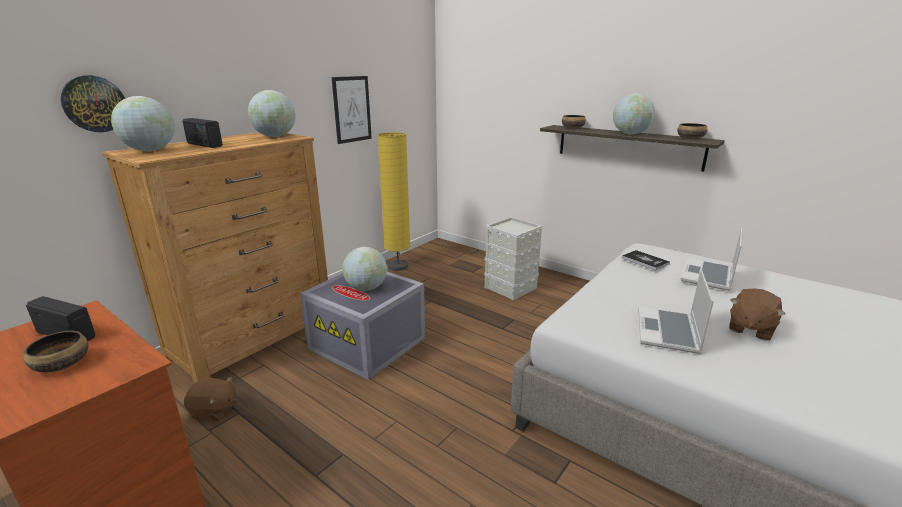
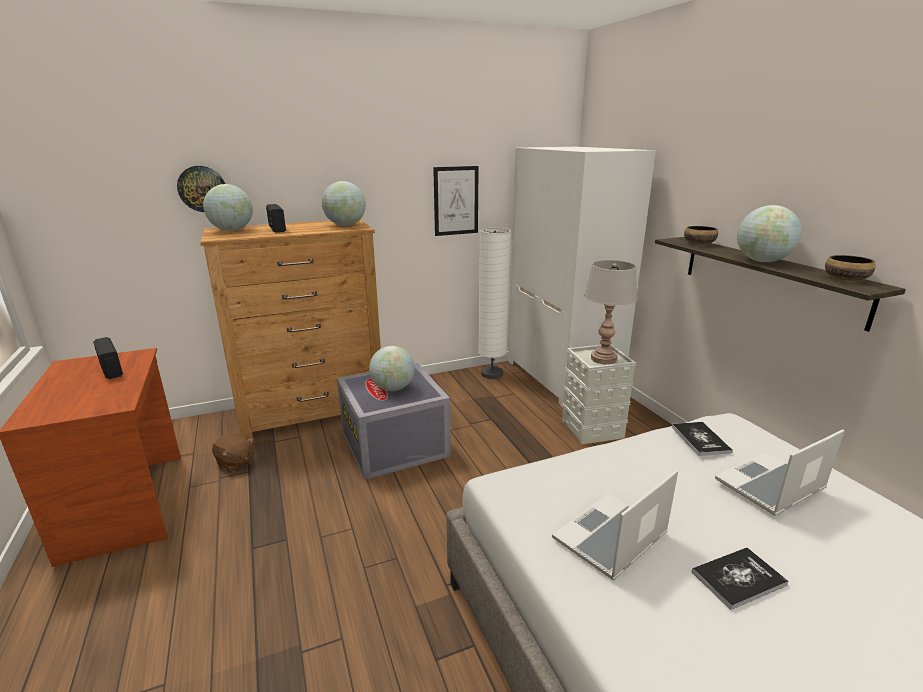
camera: 30 degrees right, 0 degrees up
(63, 363) = (84, 390): bowl -> none
(398, 266) = (492, 374): yellow floor lamp -> white floor lamp
(457, 257) = (563, 378): none -> white wardrobe
(517, 228) = (603, 359): none -> grey table lamp
(750, 328) = (738, 578): brown plush toy -> book

